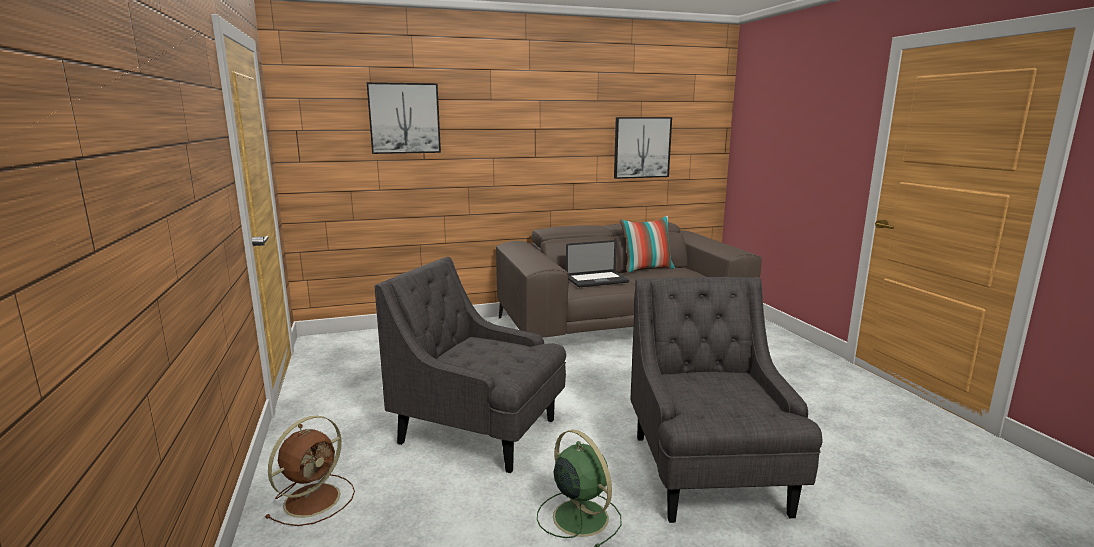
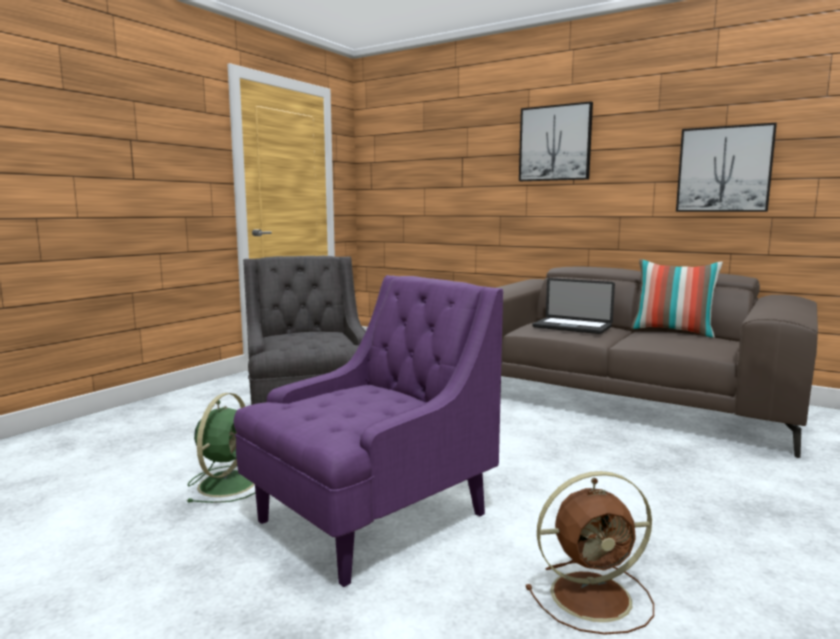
camera: 50 degrees right, 5 degrees down
(314, 498) = (167, 408): brown fan -> brown fan (594, 596)
(404, 118) = (446, 147): picture -> picture (555, 143)
(709, 475) = (370, 519): grey armchair -> purple armchair

